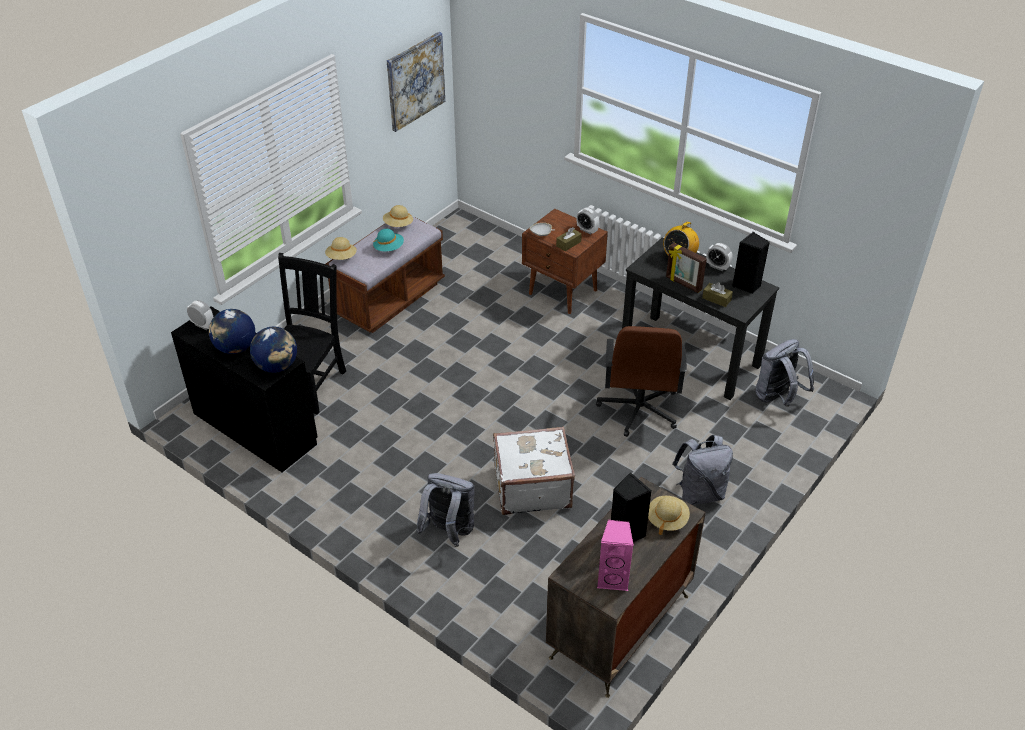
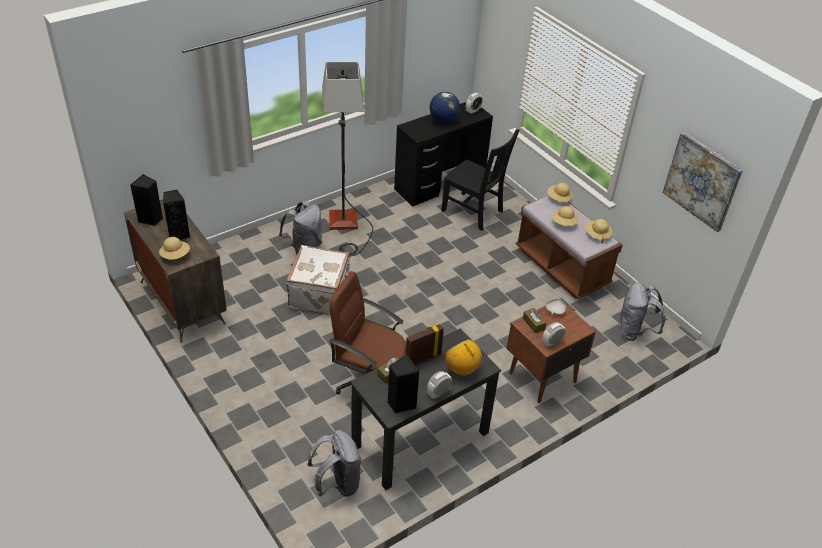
camera: 105 degrees right, 0 degrees up
(277, 366) = (417, 132): globe -> none
(387, 500) = (346, 227): none -> floor lamp
(389, 248) = (564, 223): turquoise hat -> beige hat
(613, 578) = (151, 219): pink speaker -> black speaker
(699, 493) = (262, 383): grey backpack -> grey backpack (635, 331)

